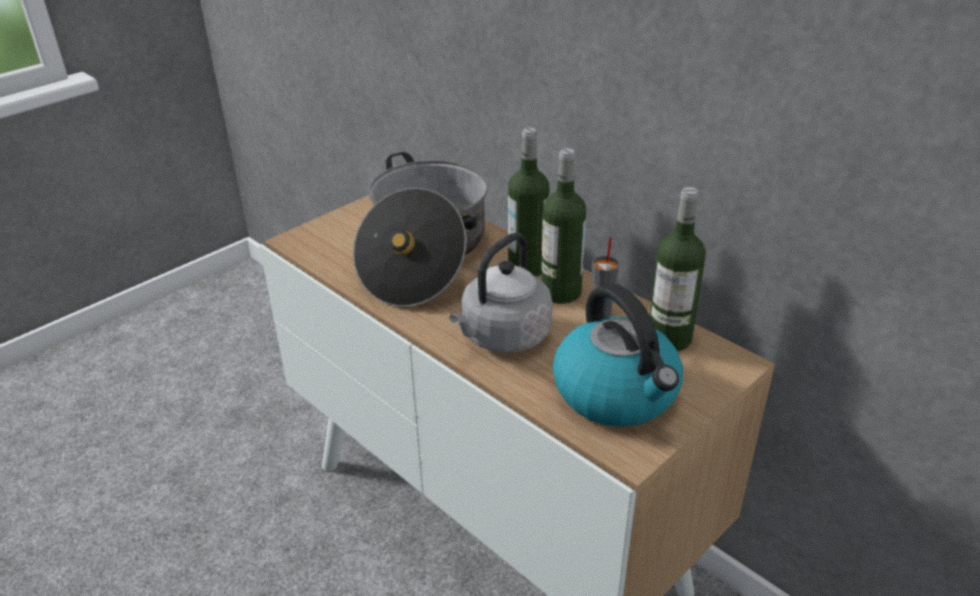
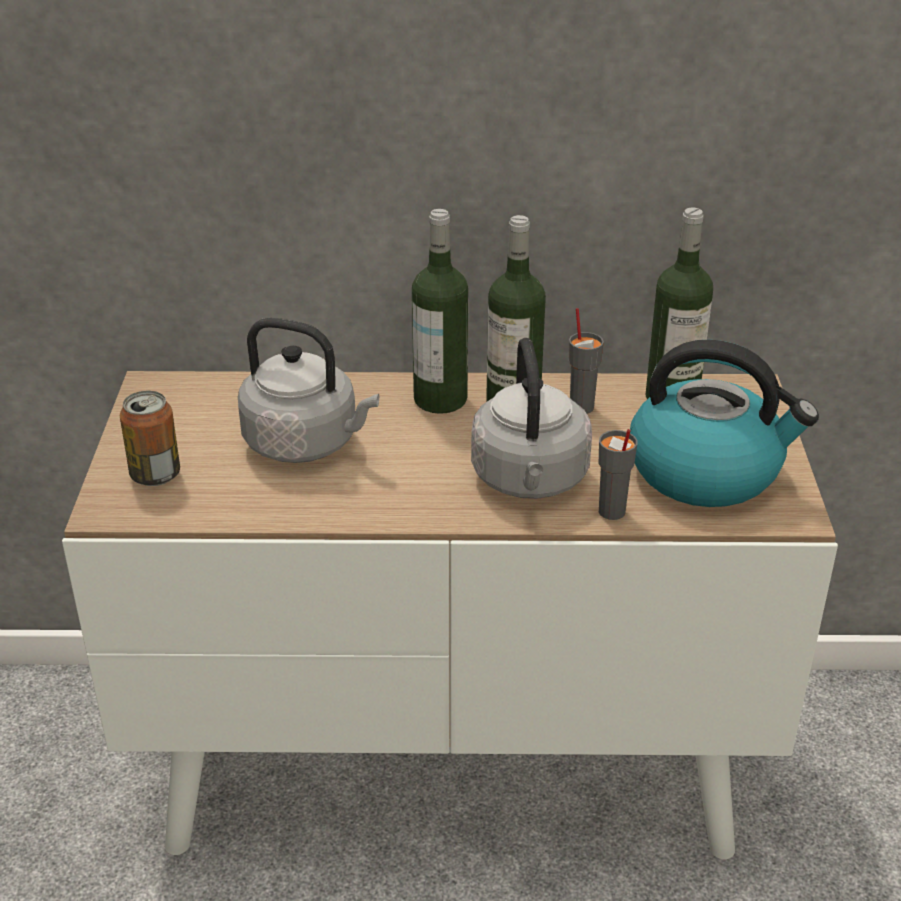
camera: 45 degrees left, 0 degrees up
(336, 234) = (155, 475): none -> can
(424, 255) = (306, 443): cooking pot -> grey kettle
(518, 381) = (611, 512): none -> grey cup

